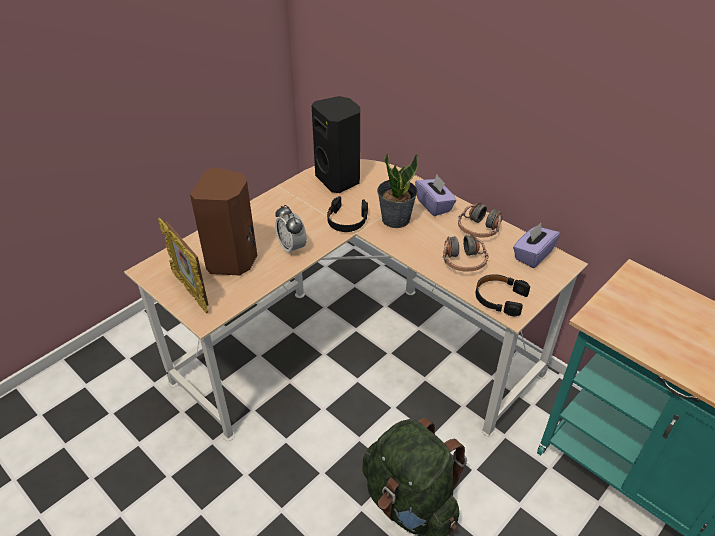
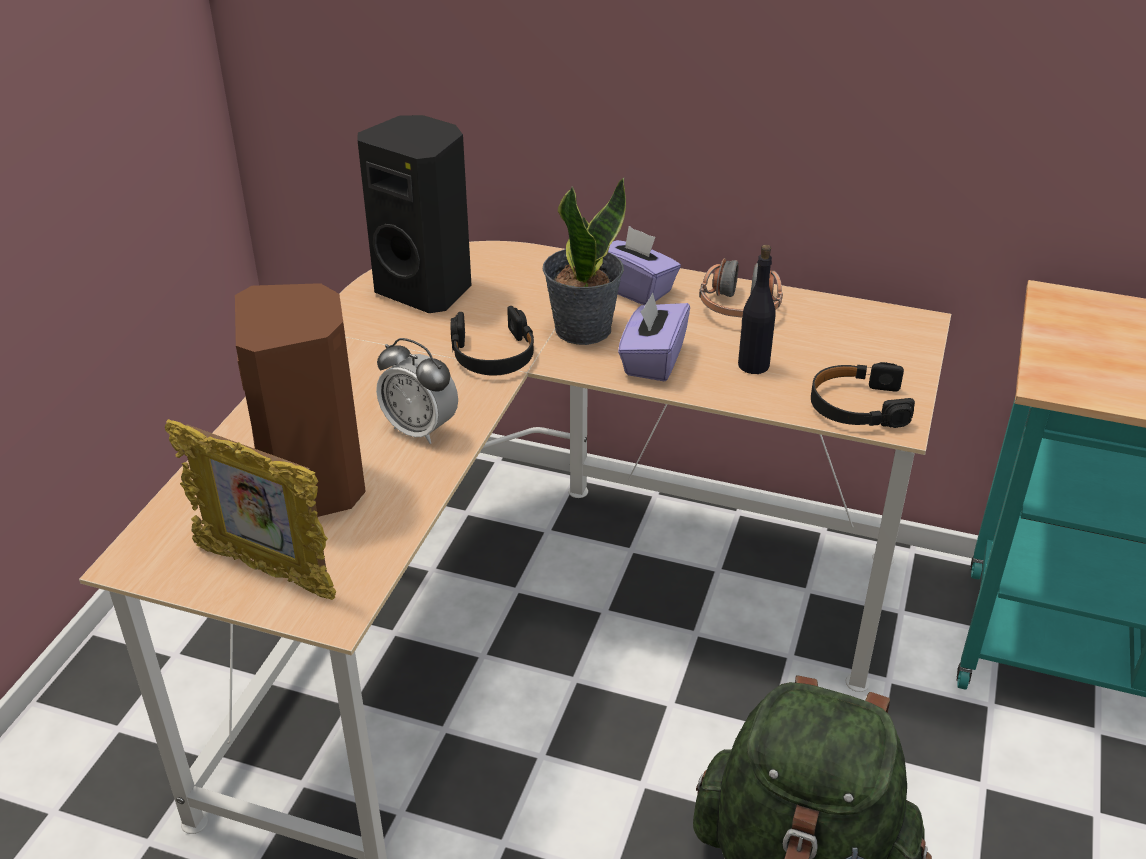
camera: 25 degrees left, 5 degrees down
(463, 261) = (753, 365): headphones -> black bottle
(532, 255) = (858, 324): purple tissue box -> purple tissue box (652, 360)

